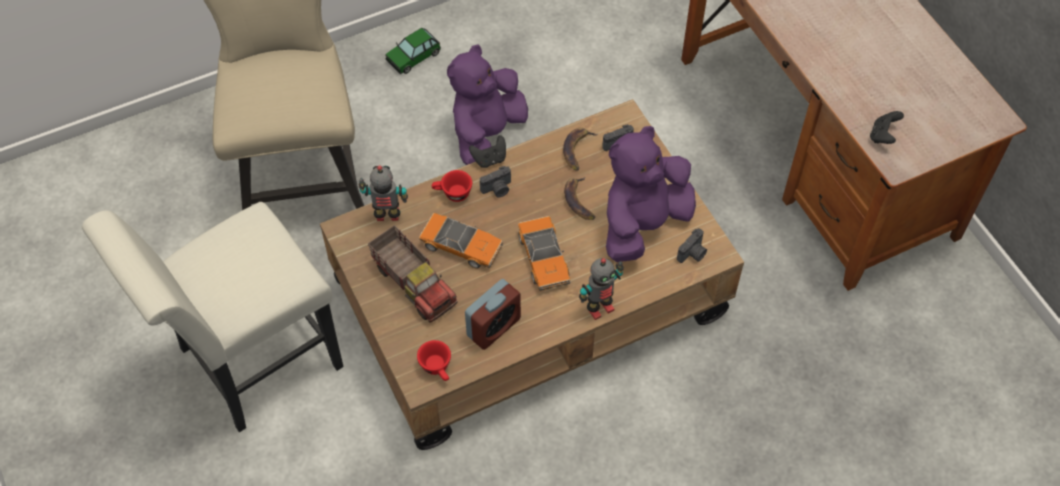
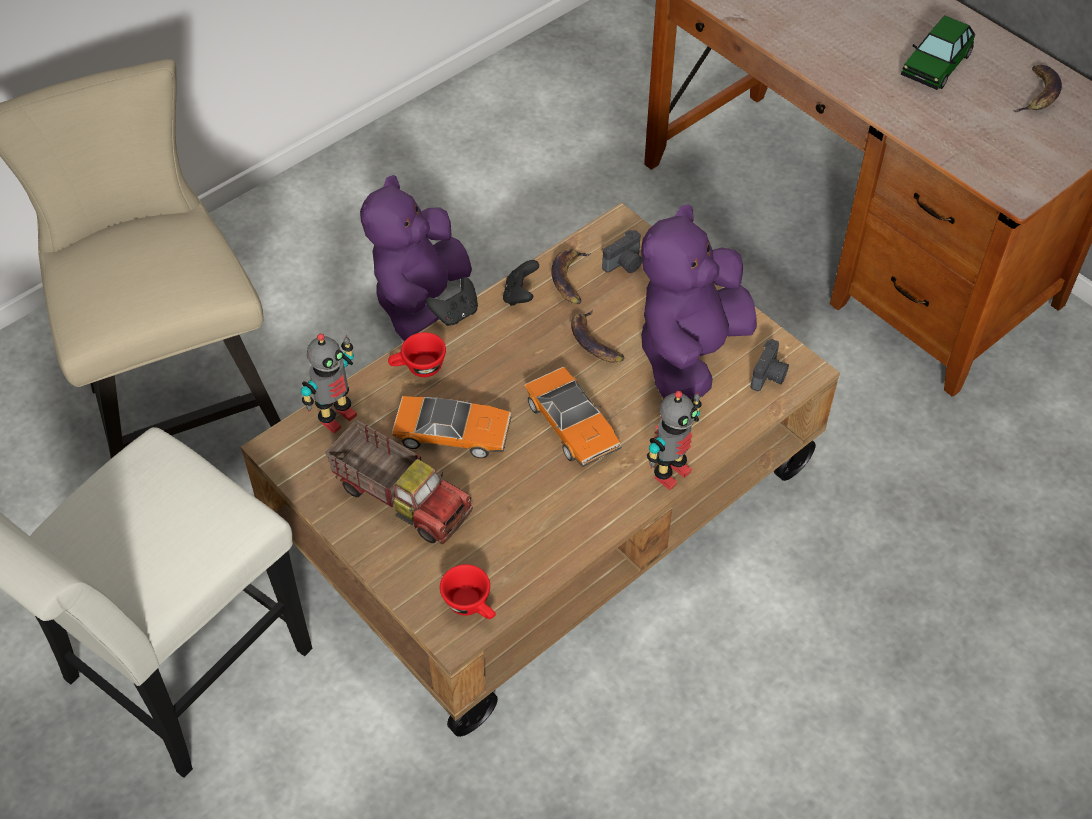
camera: 15 degrees left, 5 degrees down
(387, 217) = (336, 417): toy robot -> toy robot turned 150 degrees clockwise
(413, 56) = (293, 226): toy car -> toy car (935, 65)
(493, 327) = (533, 531): alarm clock -> none
(497, 189) = (479, 350): camera -> none
(883, 136) = (985, 163): black game controller -> black game controller (520, 295)
(946, 89) = (1038, 94): none -> banana

